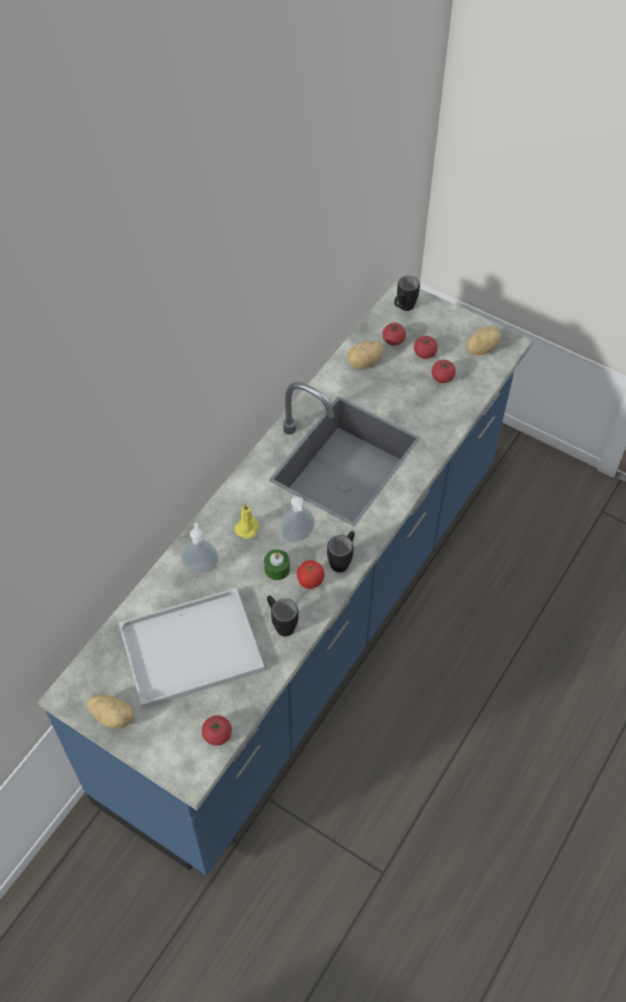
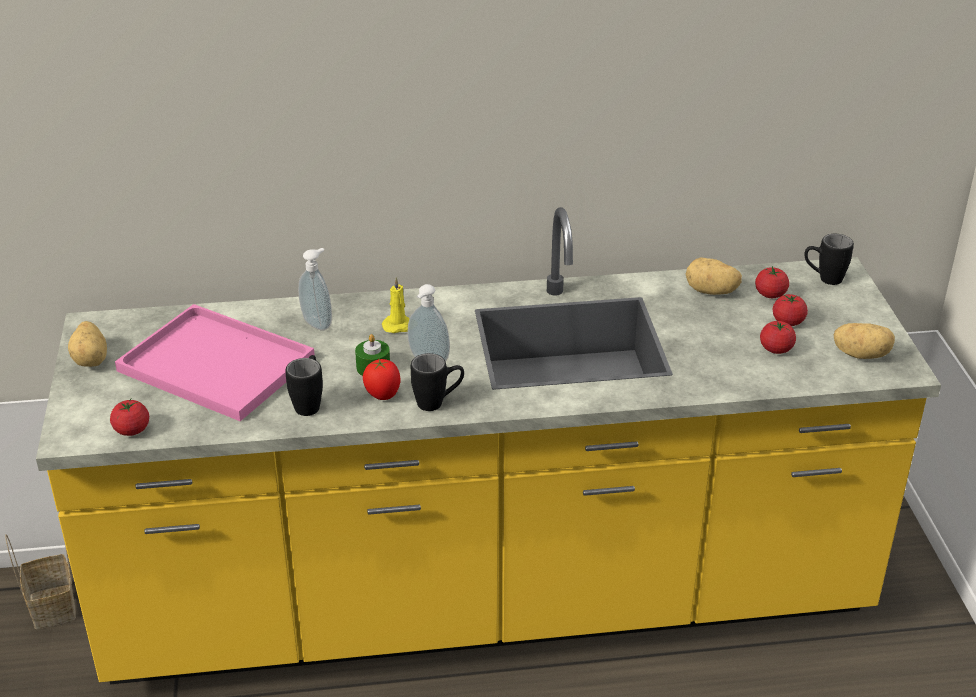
camera: 50 degrees right, 20 degrees down
(88, 866) = (54, 607): none -> basket
(189, 650) = (212, 364): white tray -> pink tray
(312, 627) = (488, 603): blue counter -> yellow counter

